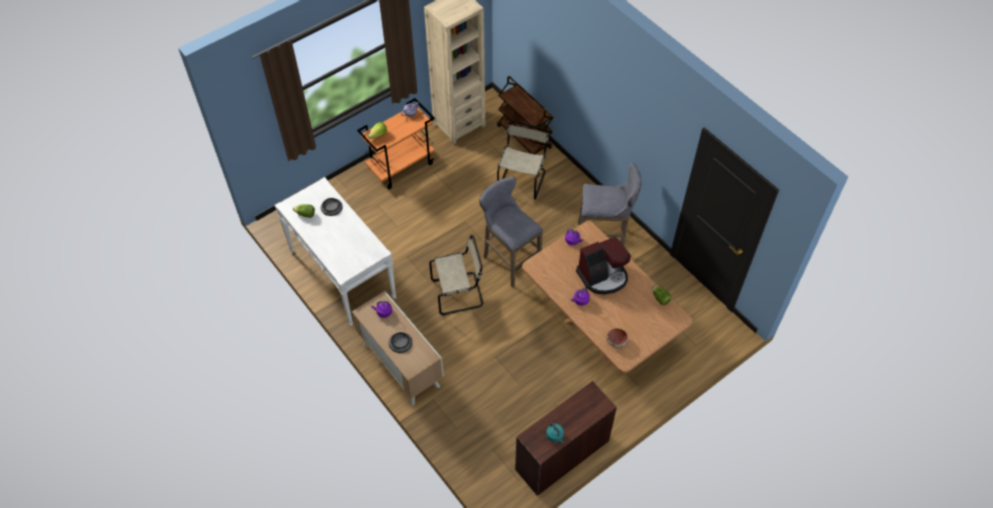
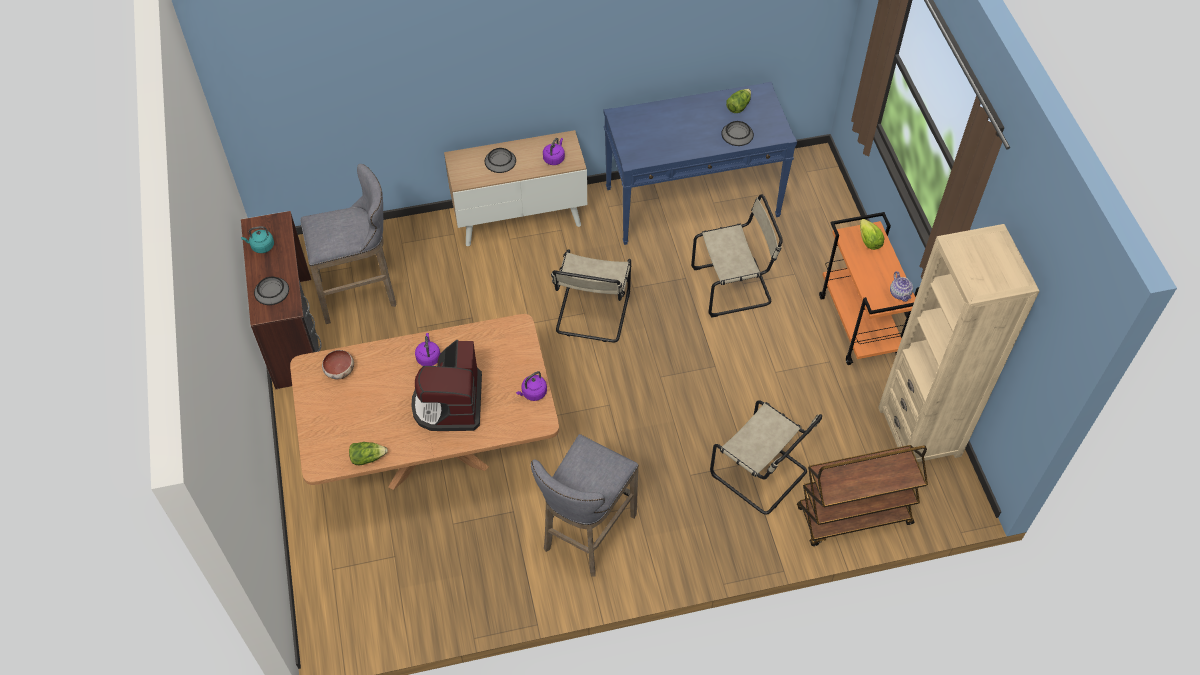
camera: 115 degrees right, 0 degrees up
(342, 274) = (692, 201): white console table -> blue console table
(401, 230) = (734, 286): none -> beige chair
(509, 260) = (614, 393): grey stool -> grey stool (361, 293)
(585, 409) = (271, 291): none -> bowl

